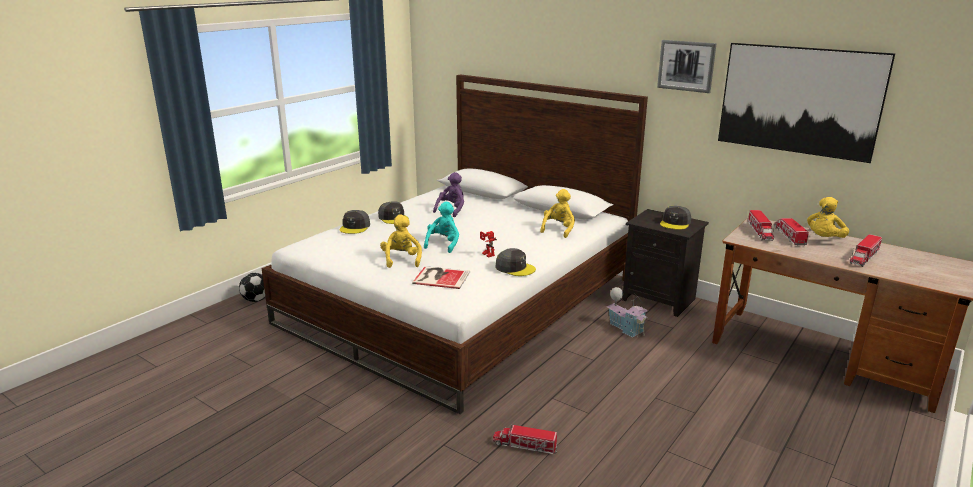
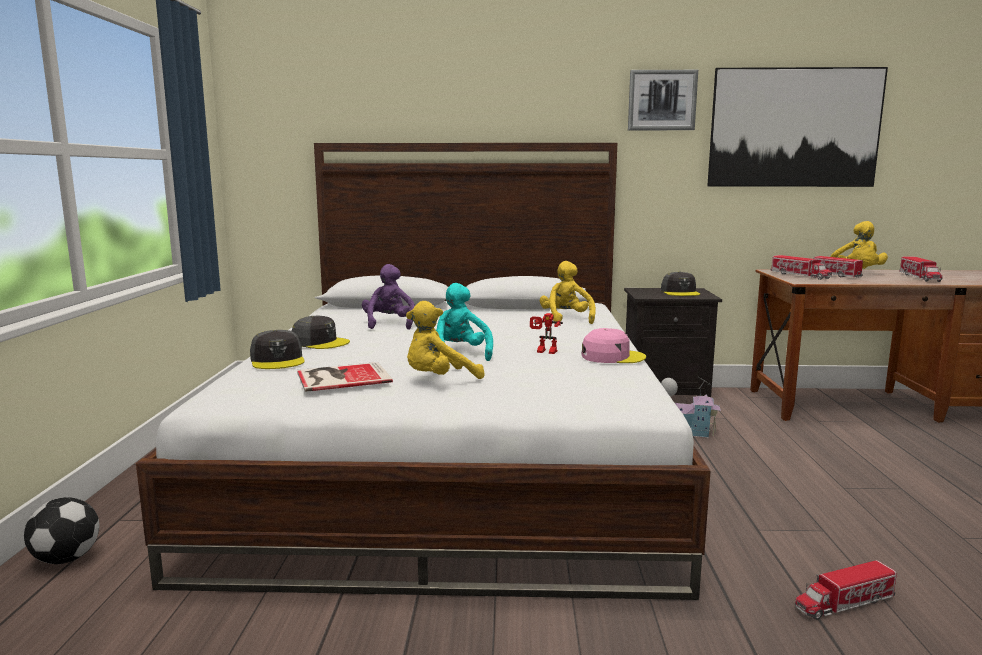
camera: 35 degrees left, 10 degrees down
(401, 260) = (439, 380): yellow plush toy -> yellow plush toy turned 75 degrees counterclockwise
(440, 277) = (545, 384): book -> book (340, 377)
(515, 268) = (612, 357): grey cap -> pink cap

